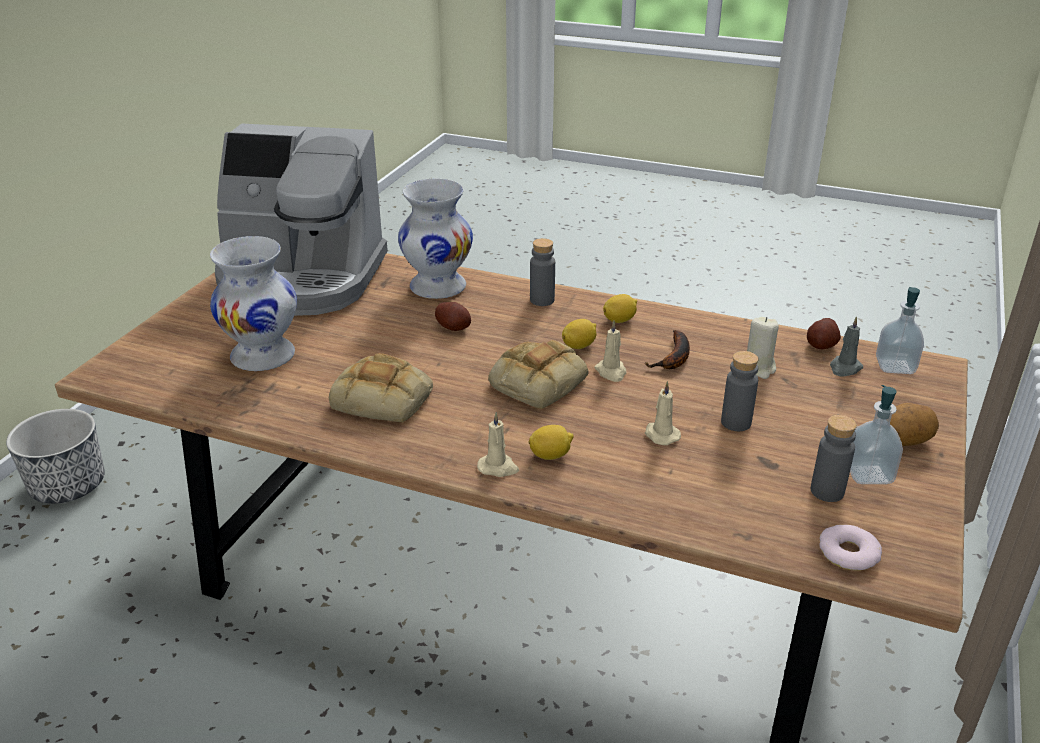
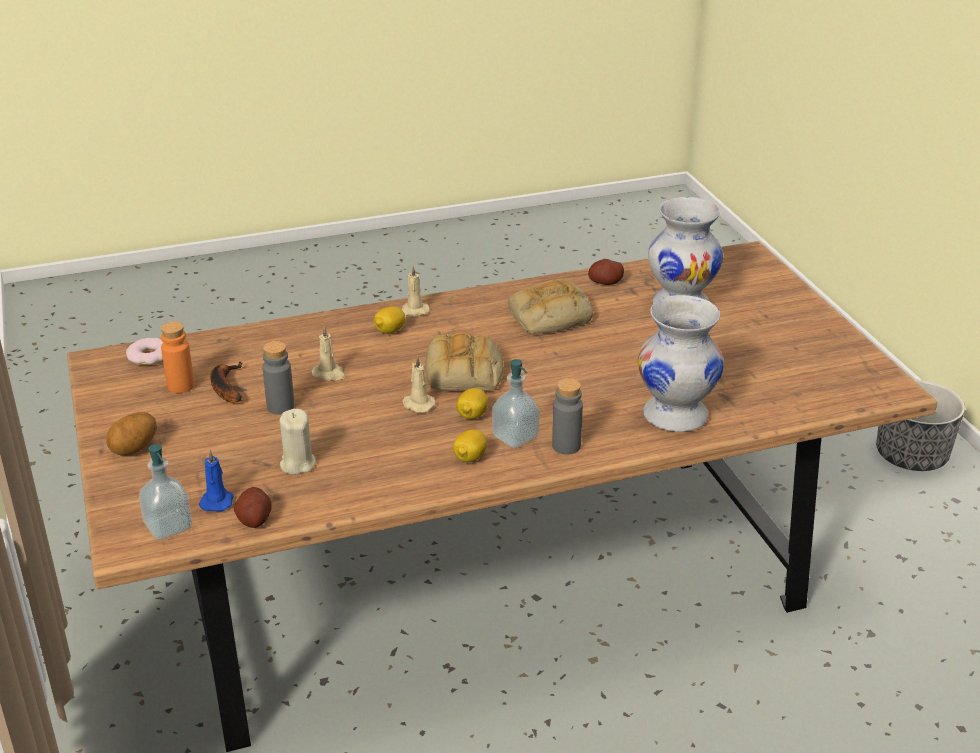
camera: 140 degrees right, 0 degrees up
(301, 279) = (794, 368): coffee machine -> none
(453, 327) = (595, 385): potato -> potato (605, 282)
(674, 358) = (379, 440): banana -> banana (225, 386)
(827, 491) = (181, 386): grey bottle -> orange bottle
(844, 368) = (217, 501): grey candle -> blue candle
(868, 474) = (155, 411): soap dispenser -> soap dispenser (515, 437)

